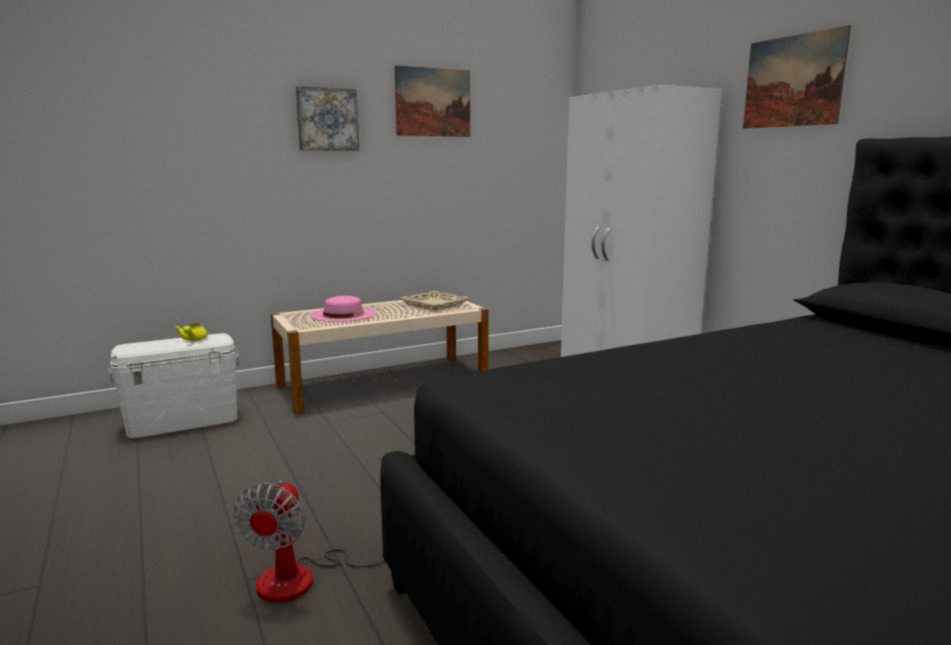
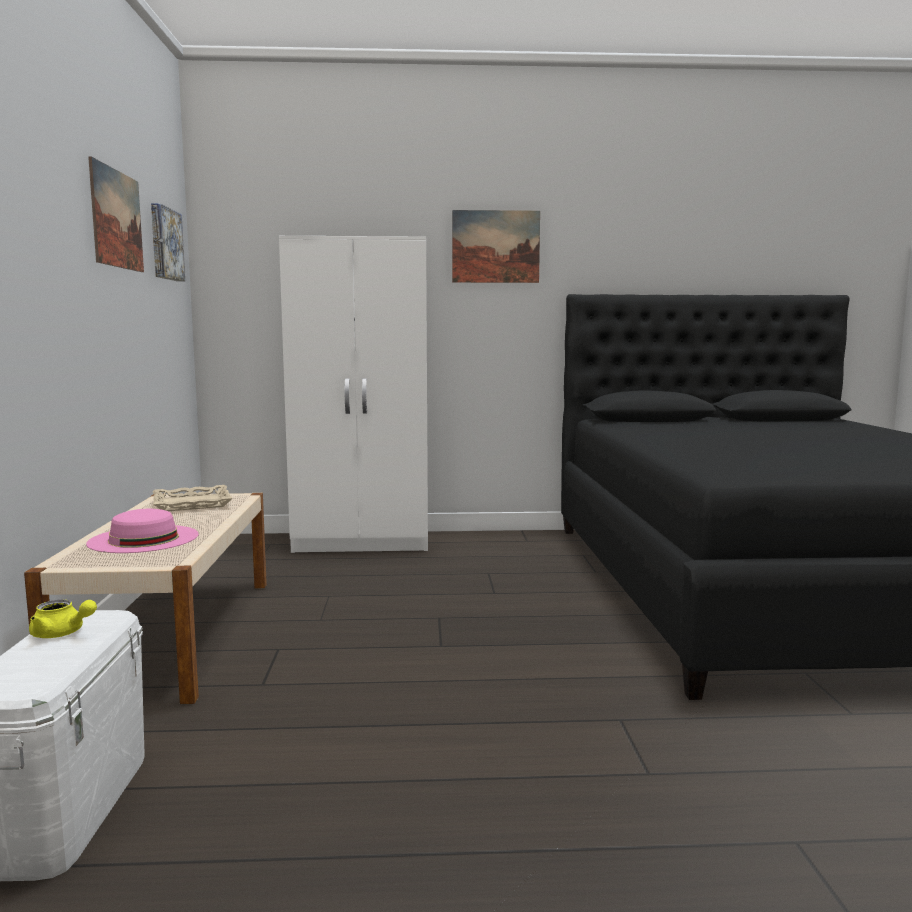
camera: 65 degrees left, 5 degrees down
(306, 577) = (657, 738): fan -> none
(327, 119) = (42, 226): picture -> picture (164, 244)

